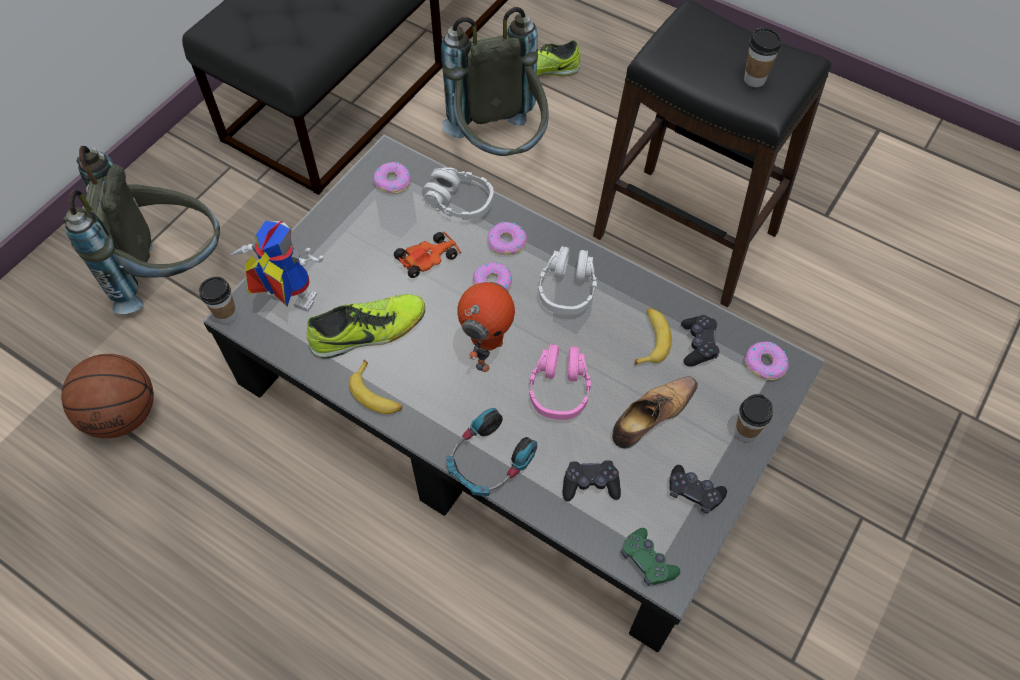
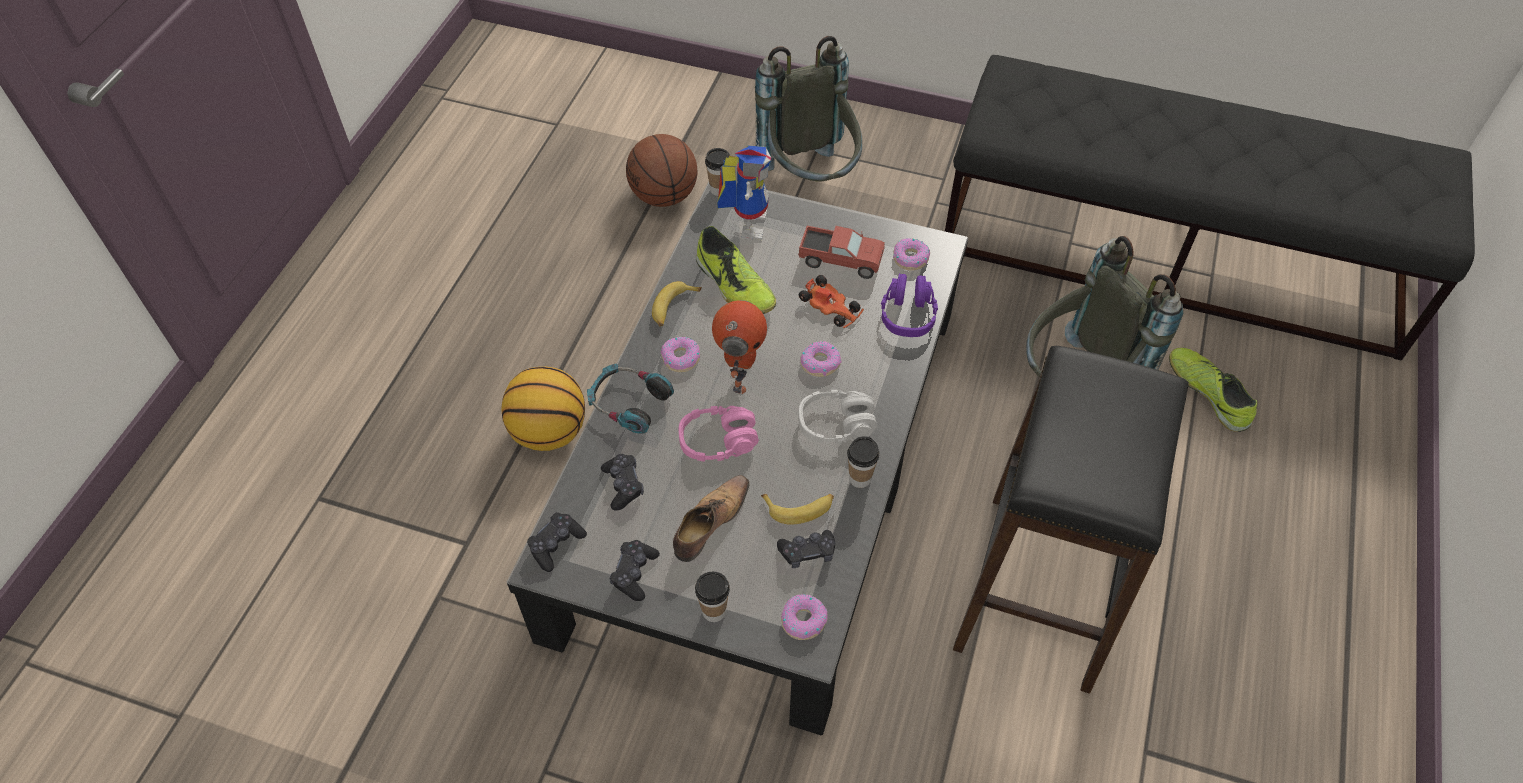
camera: 75 degrees right, 5 degrees down
(373, 236) = (840, 261): none -> toy truck
(407, 595) = (549, 431): none -> basketball
(459, 202) = (907, 314): grey headphones -> purple headphones
(487, 353) = (740, 376): toy robot -> toy robot turned 90 degrees counterclockwise
(506, 242) = (873, 363): donut -> donut (680, 358)
(647, 561) = (556, 545): green game controller -> black game controller
(651, 416) = (710, 523): shoe -> shoe turned 90 degrees counterclockwise
(754, 79) = (1080, 458): cup -> cup (860, 478)

